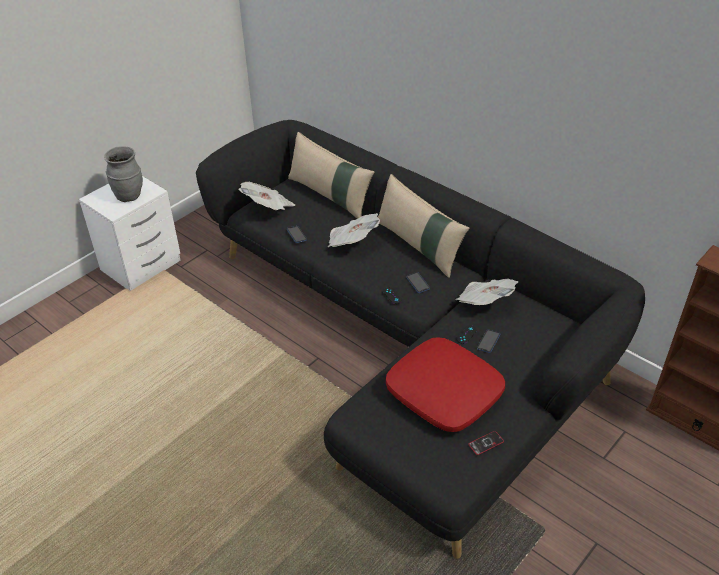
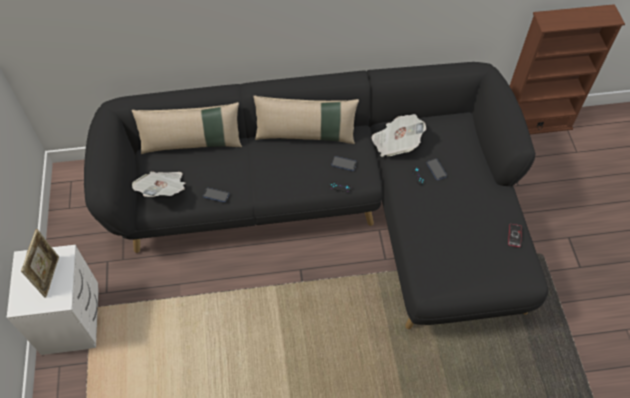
camera: 50 degrees left, 15 degrees up
(129, 196) = (50, 276): grey vase -> picture frame
(352, 241) = (262, 168): newspaper -> none
(444, 392) = (457, 225): red pillow -> none

